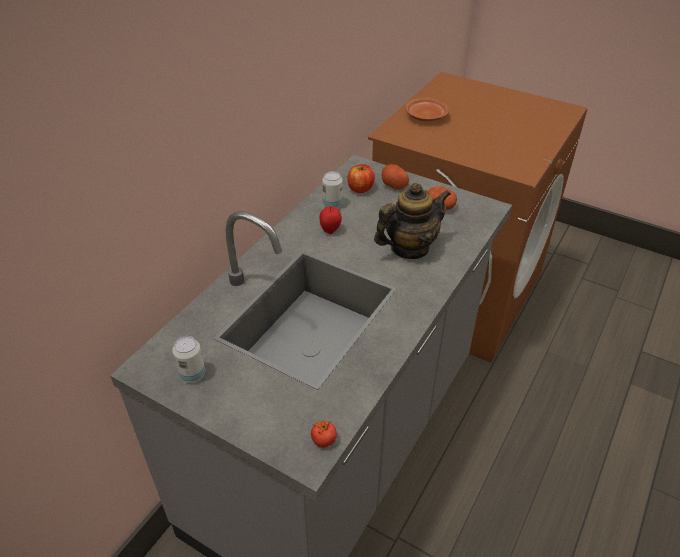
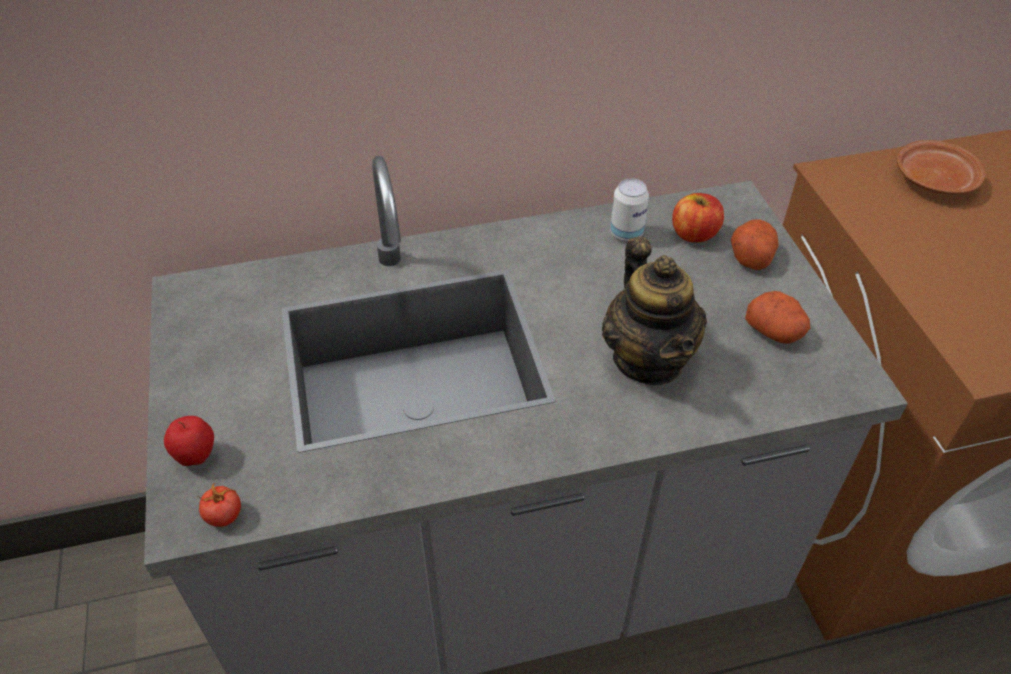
camera: 45 degrees right, 5 degrees up
(192, 374) = (213, 333): can -> none
(330, 230) = (577, 266): apple -> apple (197, 457)
(409, 248) = (648, 359): teapot -> teapot turned 60 degrees clockwise

